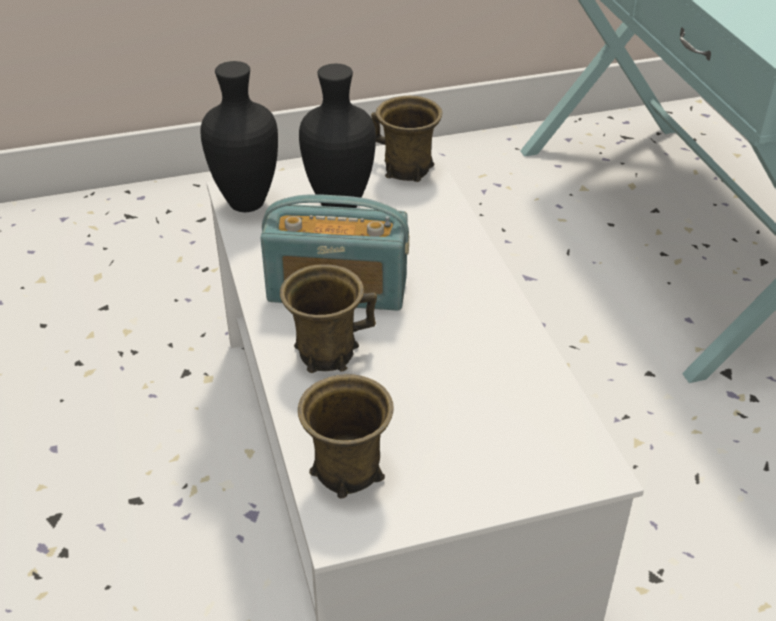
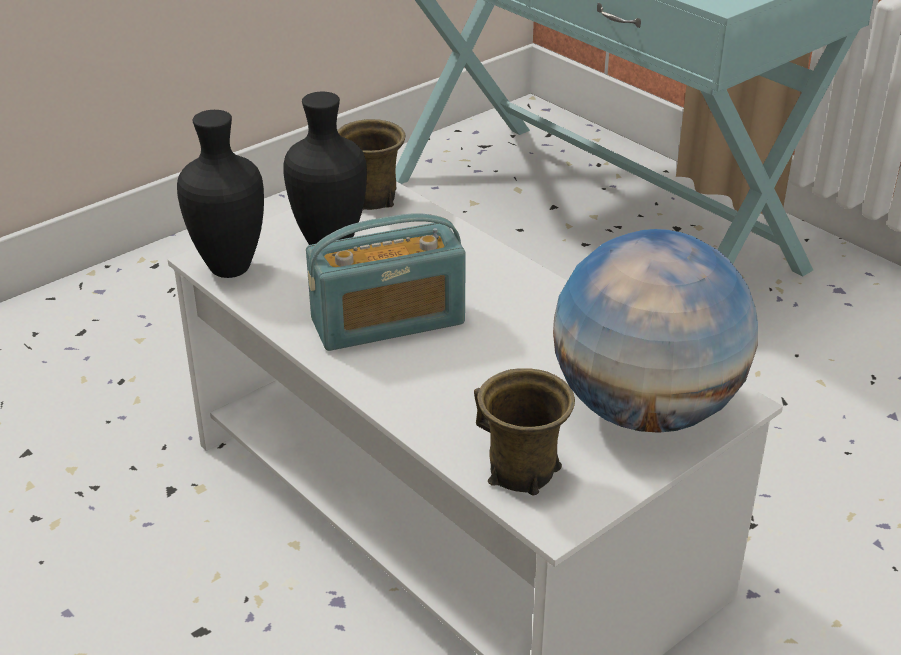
camera: 25 degrees left, 5 degrees down
(325, 352) = (420, 379): brown mug -> none
(505, 448) = (646, 409): none -> globe

